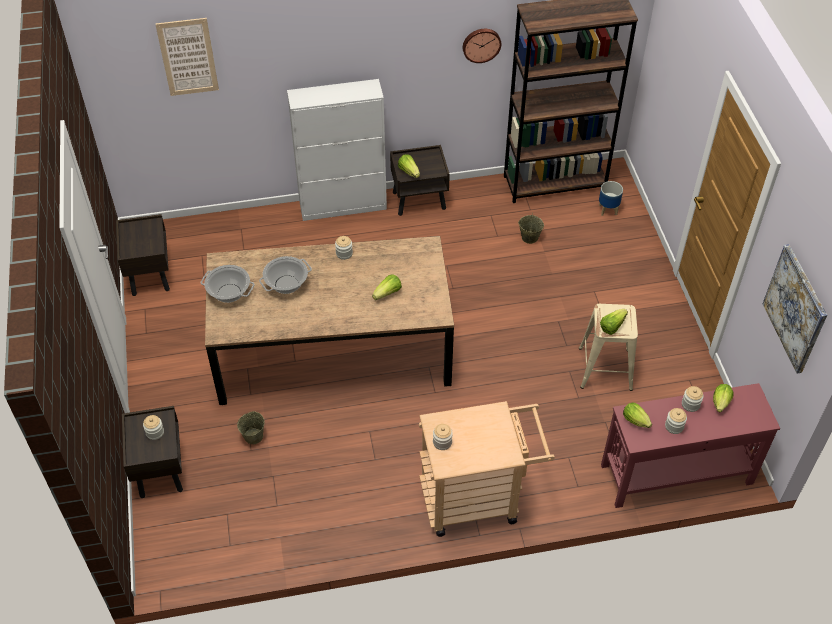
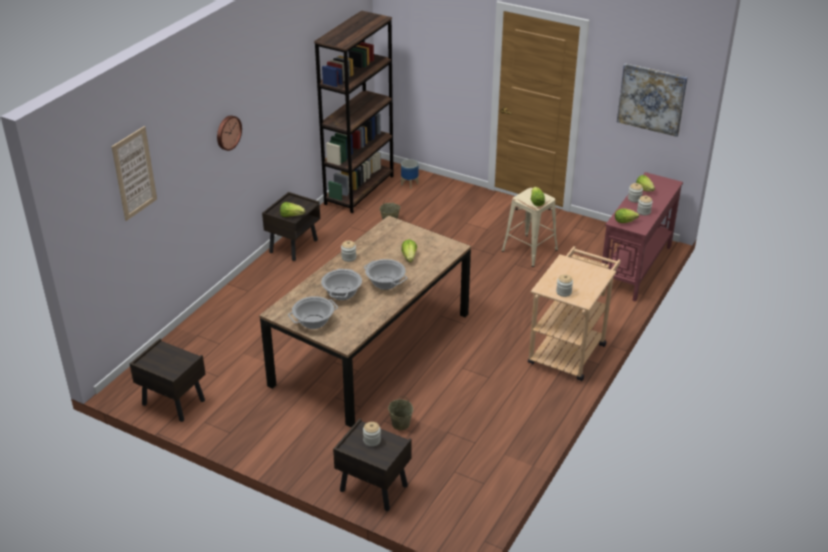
camera: 50 degrees left, 15 degrees down
(331, 303) = (385, 283): none -> cooking pot
(343, 205) = (248, 279): white cabinet -> none
(481, 44) = (298, 86): wall clock -> wall clock (227, 132)

